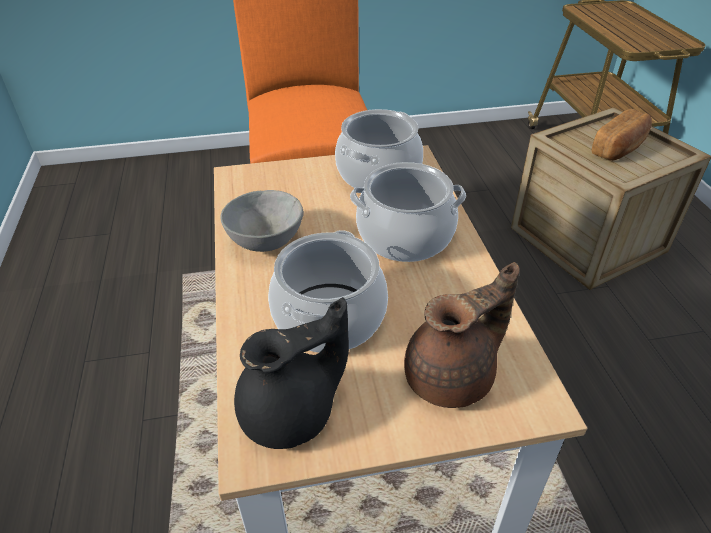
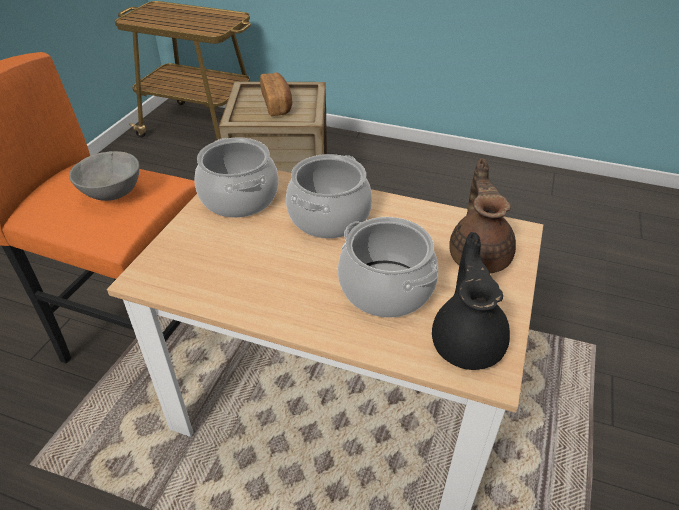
camera: 60 degrees left, 0 degrees up
(264, 241) = (263, 292): grey bowl -> grey bowl (111, 194)

